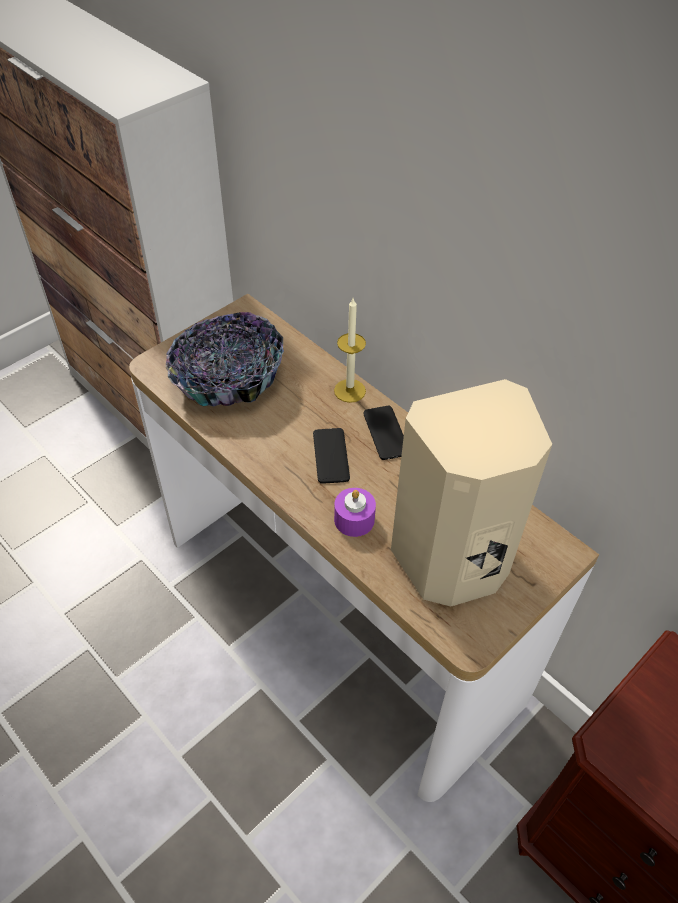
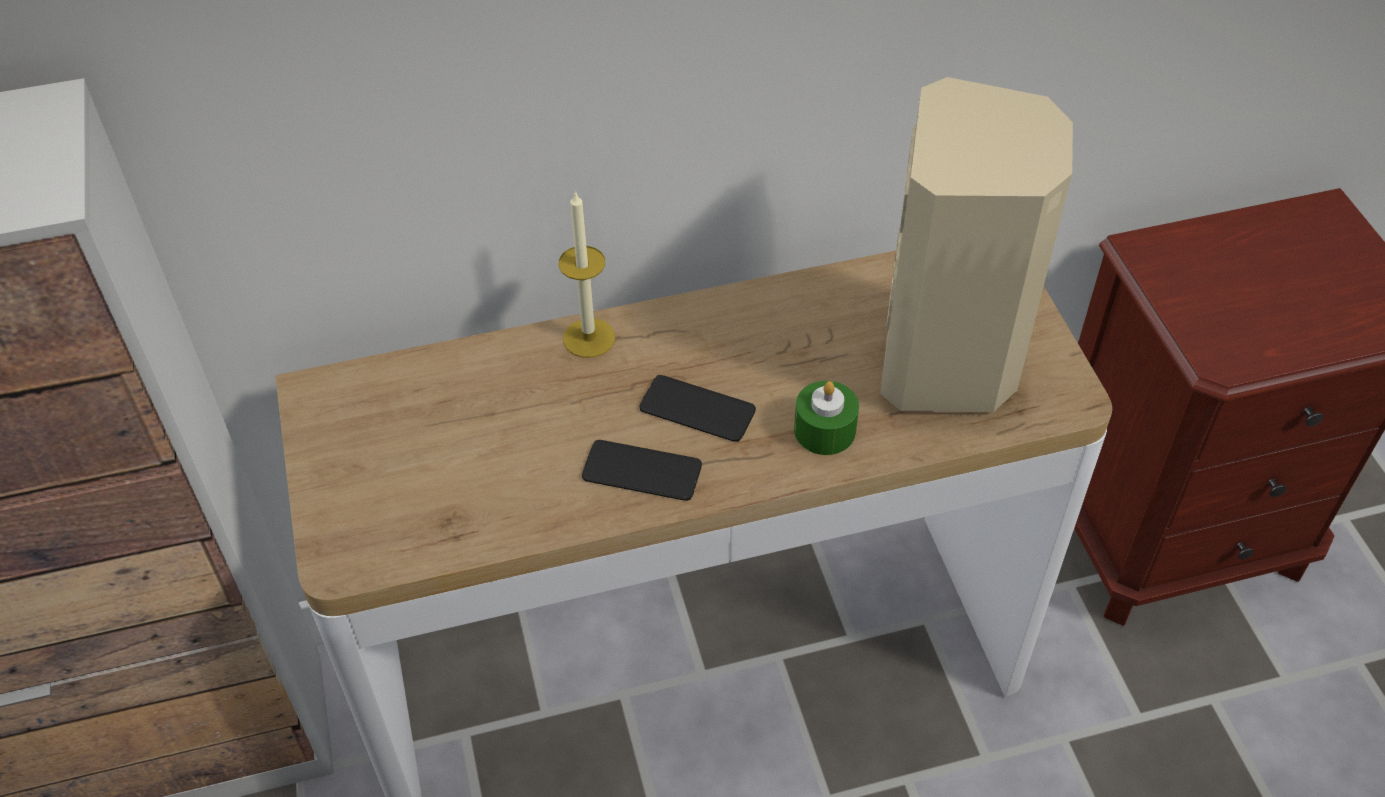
camera: 60 degrees left, 0 degrees up
(228, 379) = (454, 471): bowl -> none
(354, 519) = (824, 430): purple candle -> green candle
(386, 433) = (696, 333): phone -> phone (642, 471)

